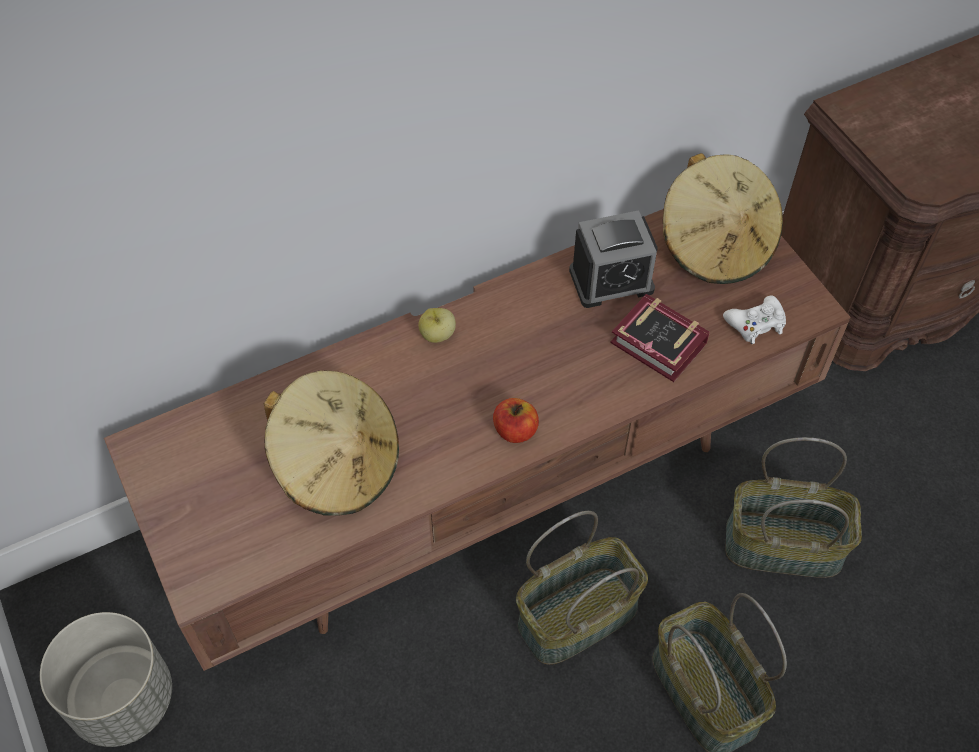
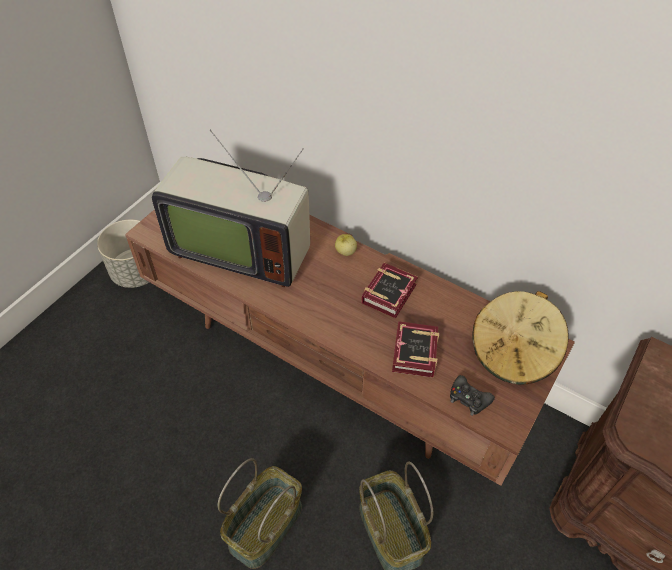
camera: 60 degrees right, 5 degrees down
(337, 464) = (241, 249): beige hat -> television
(515, 431) = (307, 310): apple -> none
(546, 319) = (391, 292): none -> book
(577, 614) = (278, 436): basket -> none
(611, 280) = (442, 311): alarm clock -> none
(756, 324) = (468, 398): white game controller -> black game controller

